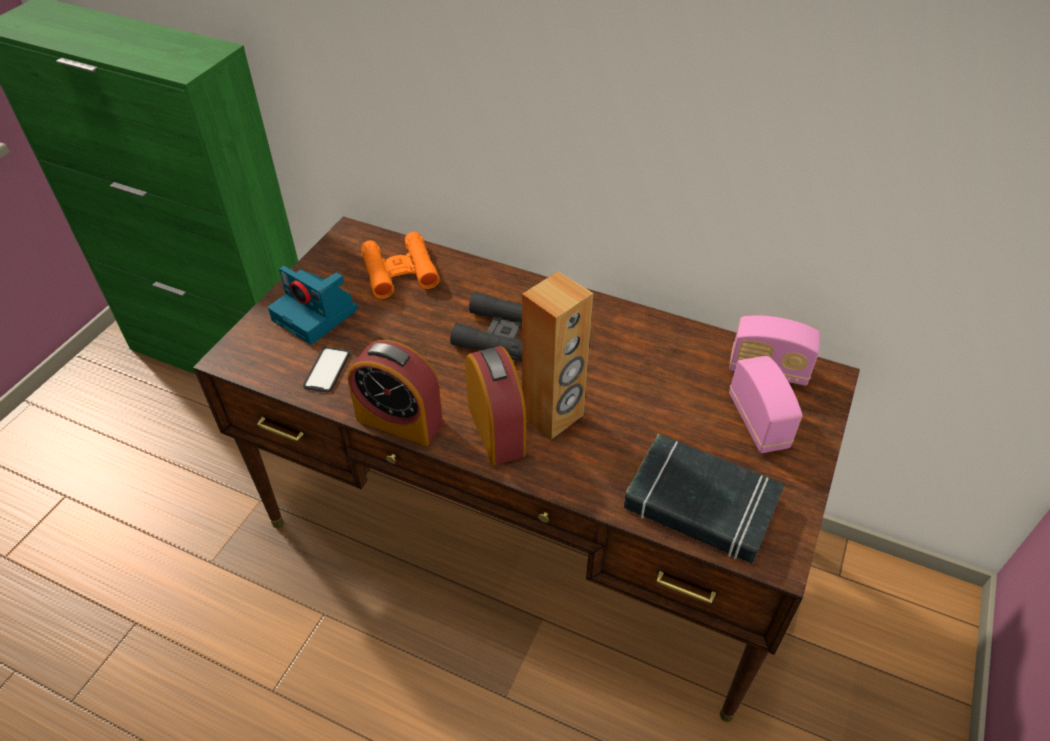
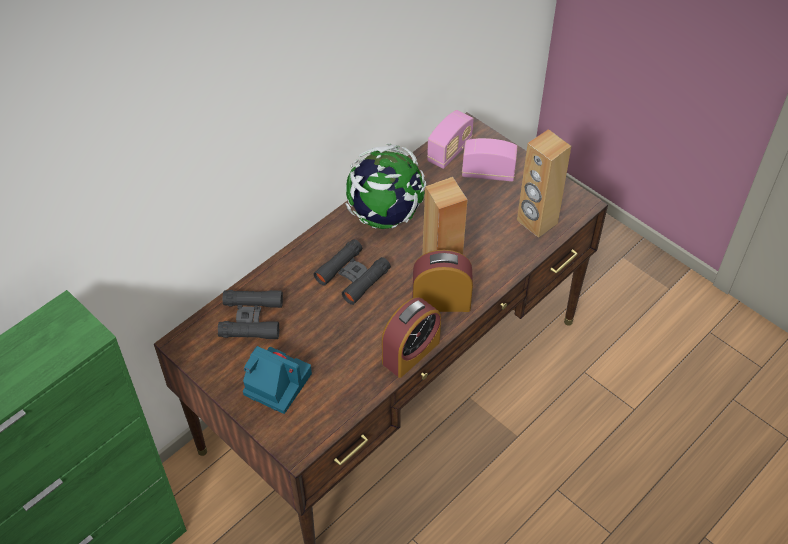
camera: 70 degrees left, 5 degrees up
(317, 315) = (275, 383): camera -> camera turned 120 degrees counterclockwise
(327, 370) = (341, 387): phone -> none
(399, 271) = (251, 319): orange binoculars -> black binoculars
(611, 337) = (385, 216): none -> globe
(700, 504) = (536, 222): black book -> brown speaker

